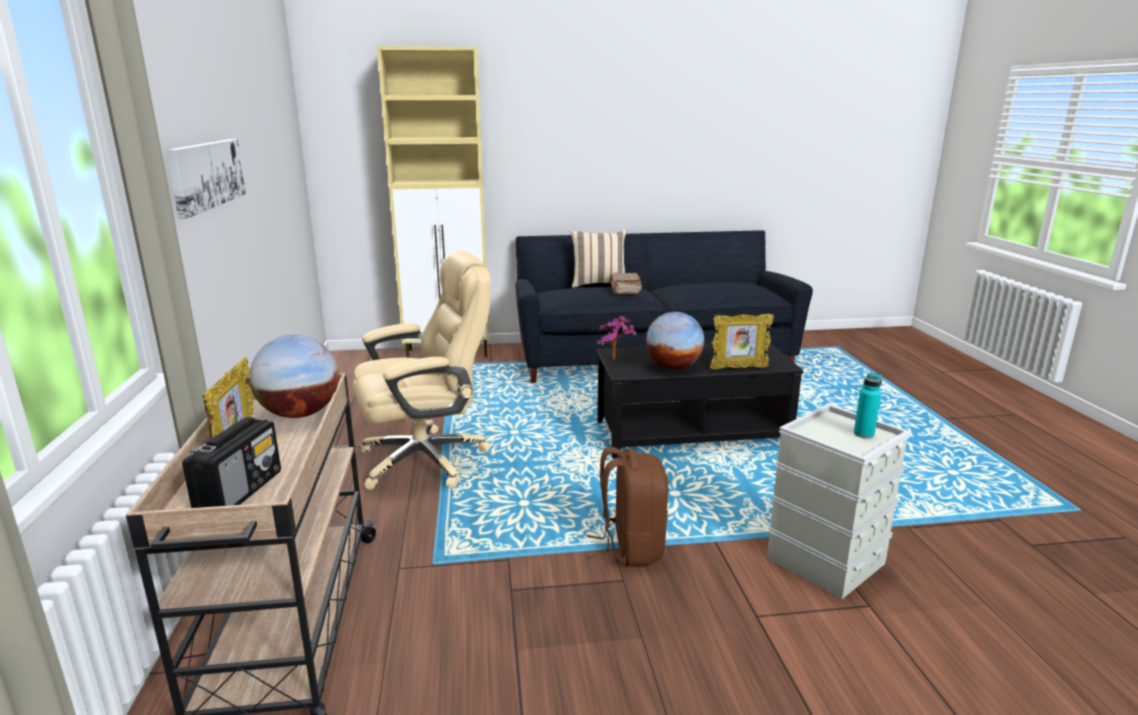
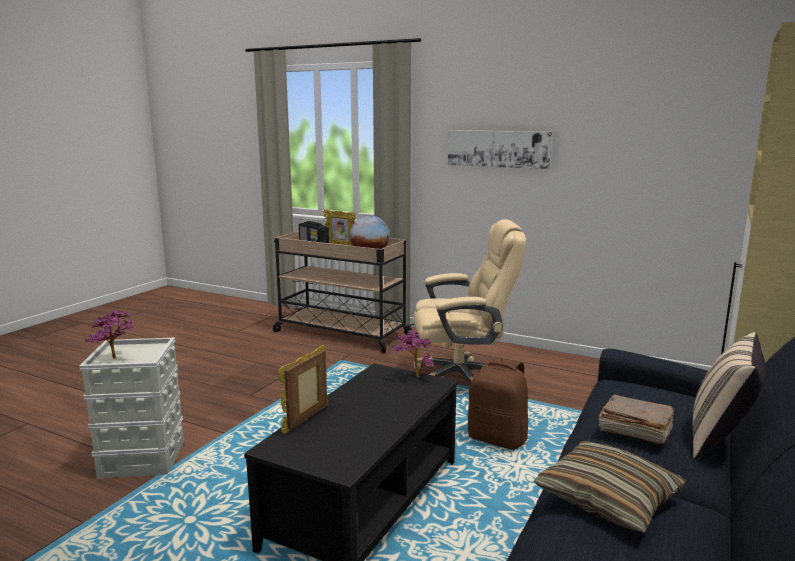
camera: 125 degrees right, 5 degrees down
(426, 460) = (462, 380): beige office chair -> beige office chair turned 105 degrees counterclockwise
(630, 547) = (269, 406): brown backpack -> brown backpack (498, 439)
(673, 367) = (359, 392): globe -> none
(693, 290) = (607, 499): none -> pillow
(863, 434) = (116, 359): turquoise bottle -> potted plant

